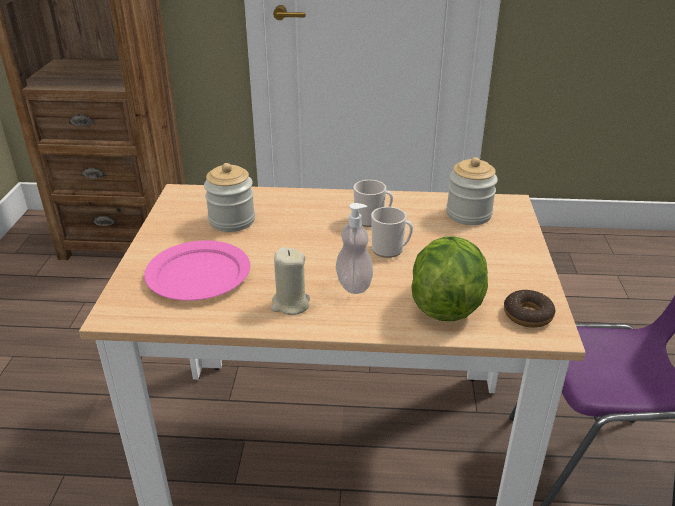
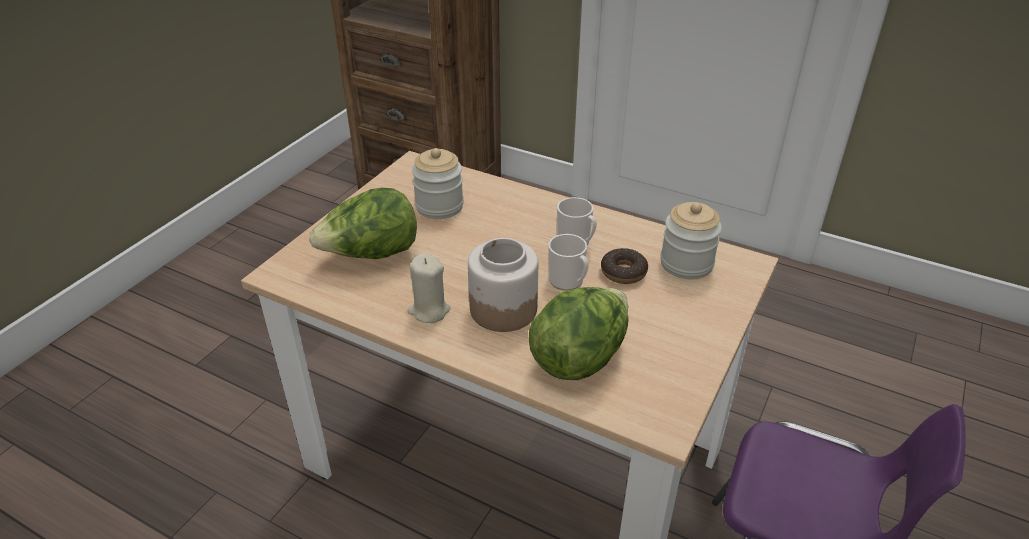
camera: 25 degrees right, 5 degrees up
(199, 274) = (371, 255): pink plate -> lettuce
(354, 285) = (503, 309): soap dispenser -> jar
(527, 315) = (655, 398): donut -> donut (623, 272)

